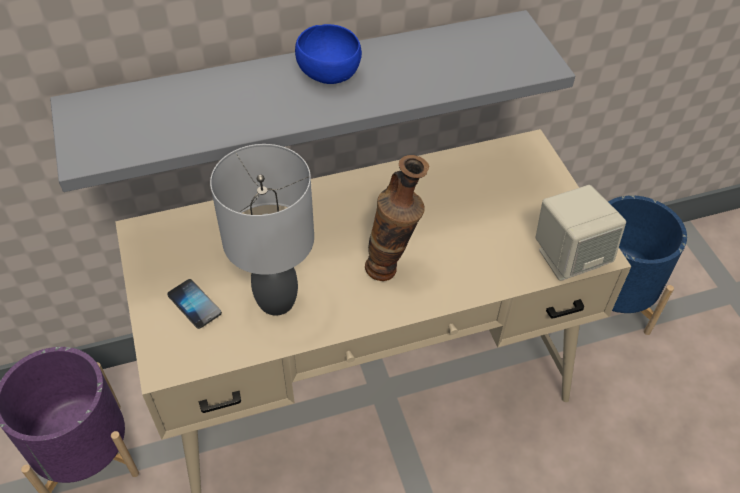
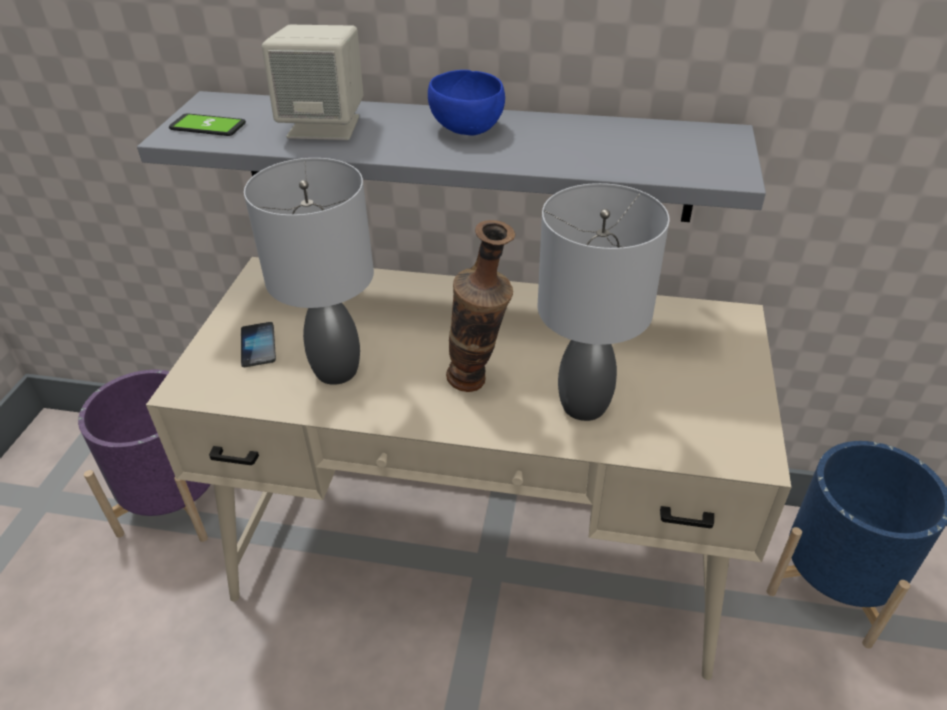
camera: 30 degrees right, 10 degrees down
(104, 138) = (207, 126): none -> phone
(475, 258) = (584, 406): none -> grey table lamp
(569, 257) = (708, 446): beige speaker -> beige speaker (325, 126)

